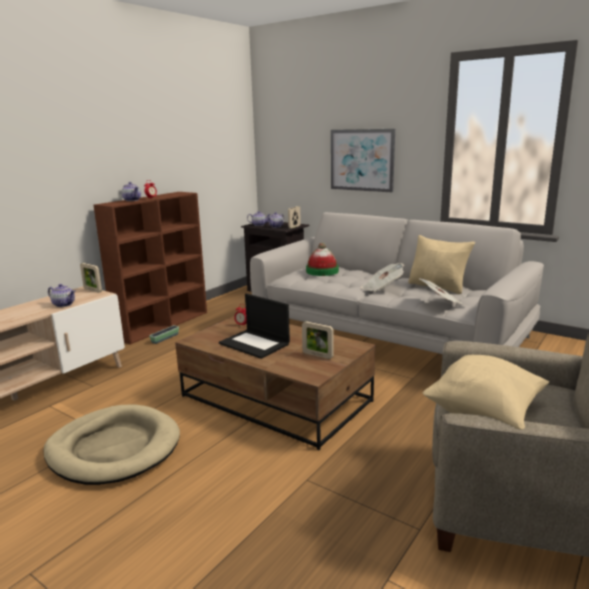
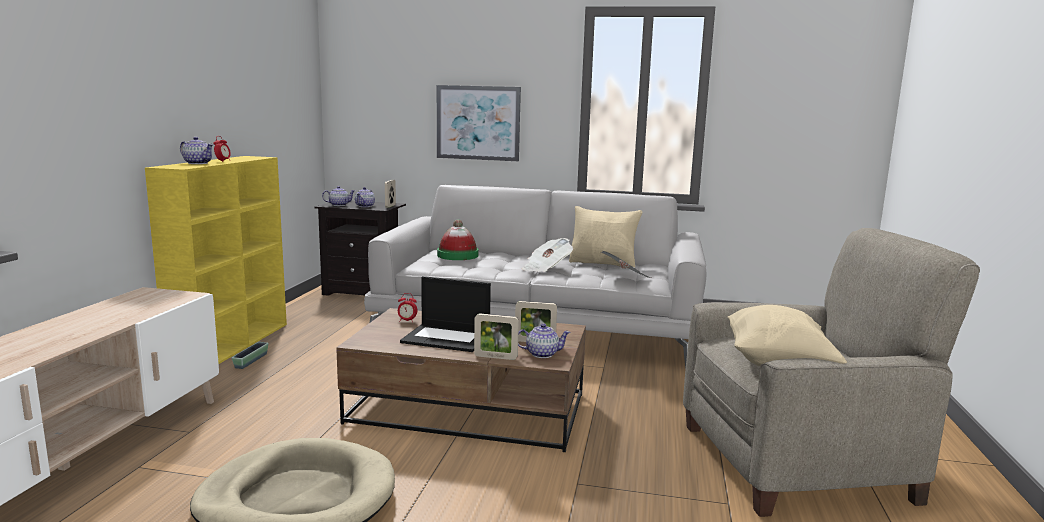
camera: 25 degrees left, 5 degrees down
(64, 304) = (140, 311): teapot -> teapot (542, 354)
(92, 290) = (165, 291): picture frame -> picture frame (495, 357)
(163, 324) = (232, 344): brown bookcase -> yellow bookcase

